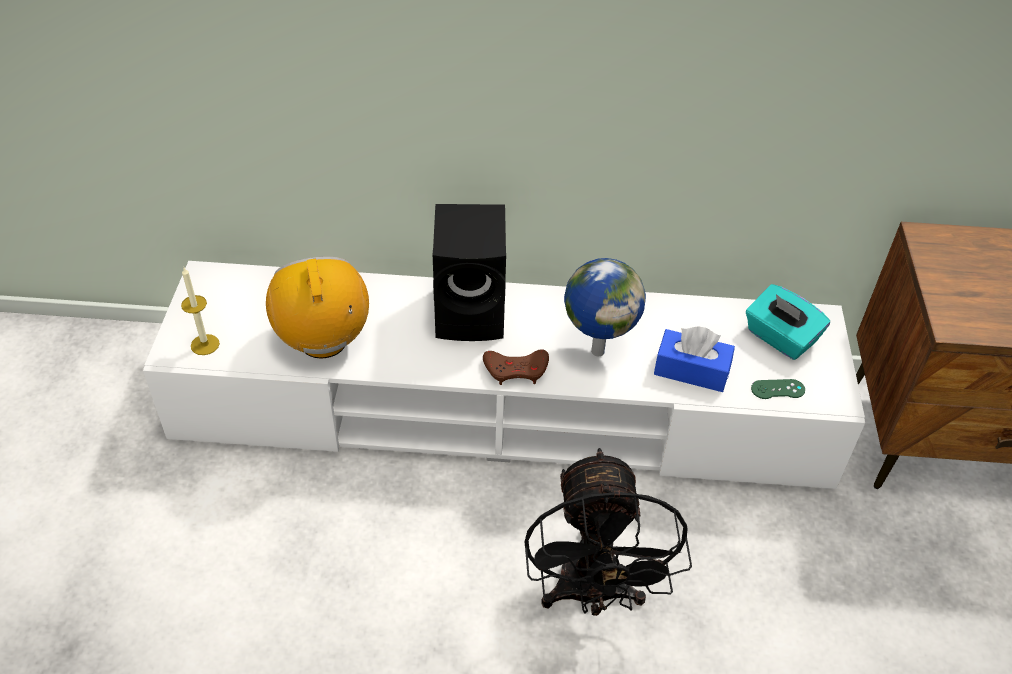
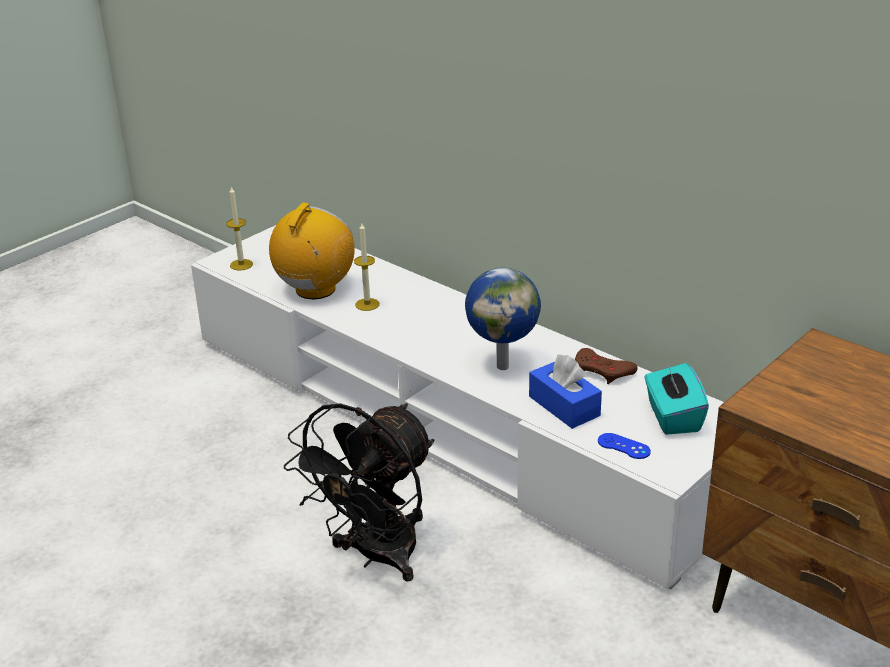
camera: 40 degrees right, 15 degrees down
(397, 336) = (367, 304): none -> candle
(473, 313) = (438, 311): black speaker -> none
(516, 370) = (426, 353): brown game controller -> brown game controller (602, 371)
(778, 389) = (623, 446): green game controller -> blue game controller

